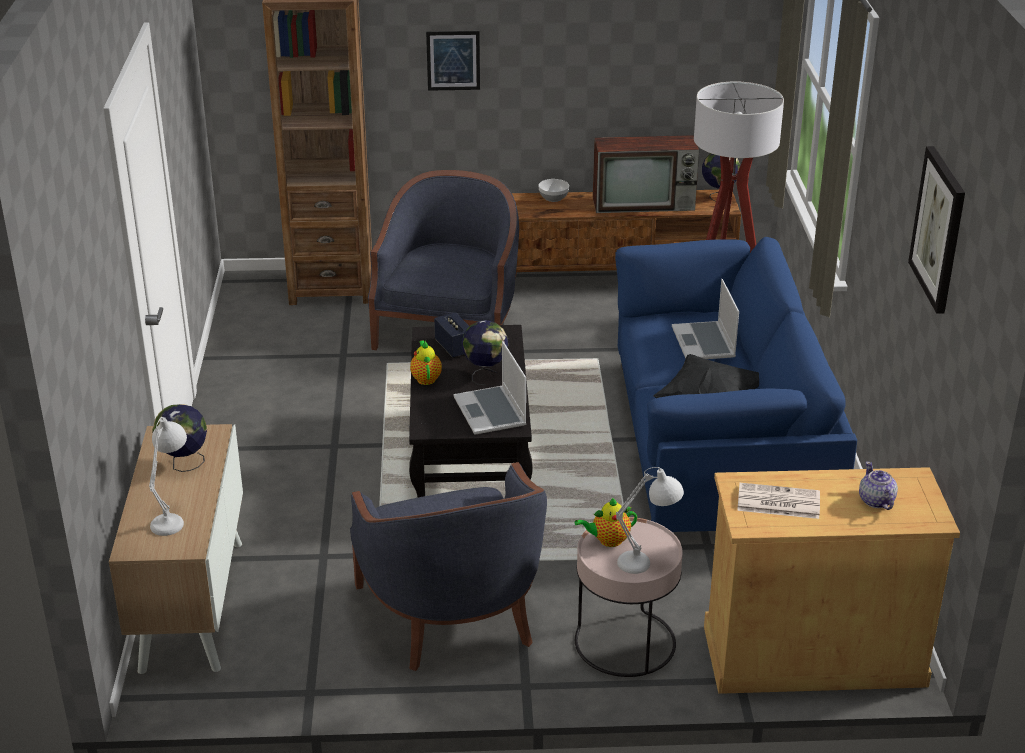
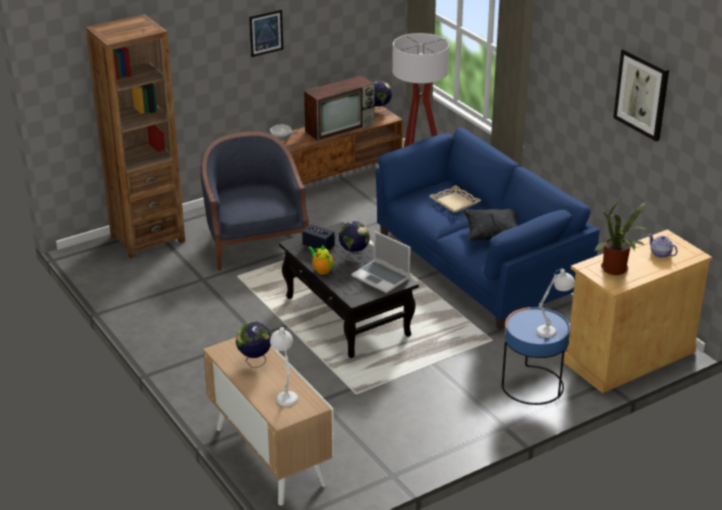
camera: 30 degrees left, 0 degrees up
(452, 613) = (426, 404): blue armchair -> none
(453, 60) = (207, 58): picture -> picture (266, 33)
(608, 540) = (521, 325): teapot -> none
(624, 643) = (532, 385): pink side table -> blue side table
(704, 343) = (455, 202): laptop -> beige tray
(777, 502) = (616, 270): newspaper -> potted plant

